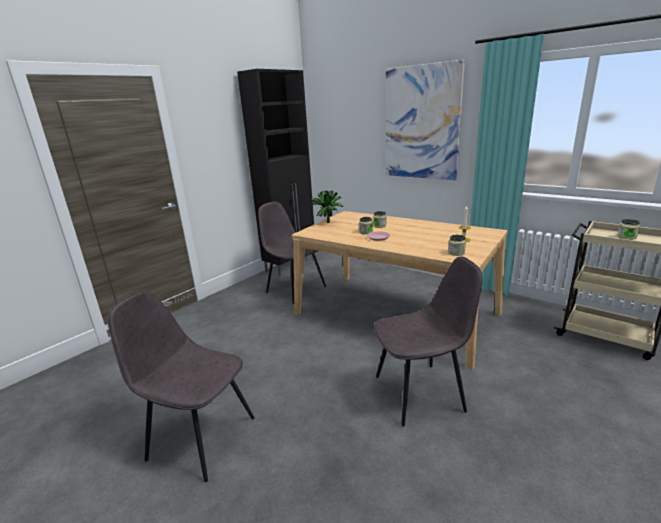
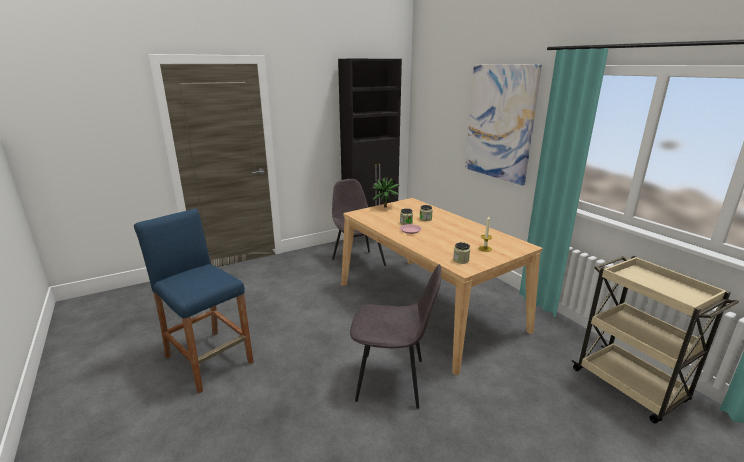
camera: 20 degrees right, 0 degrees up
(200, 437) = (209, 359): grey chair -> blue stool
(626, 237) = (658, 282): jar -> none

